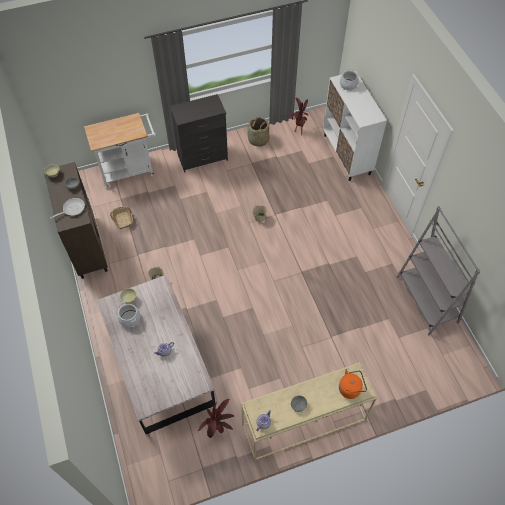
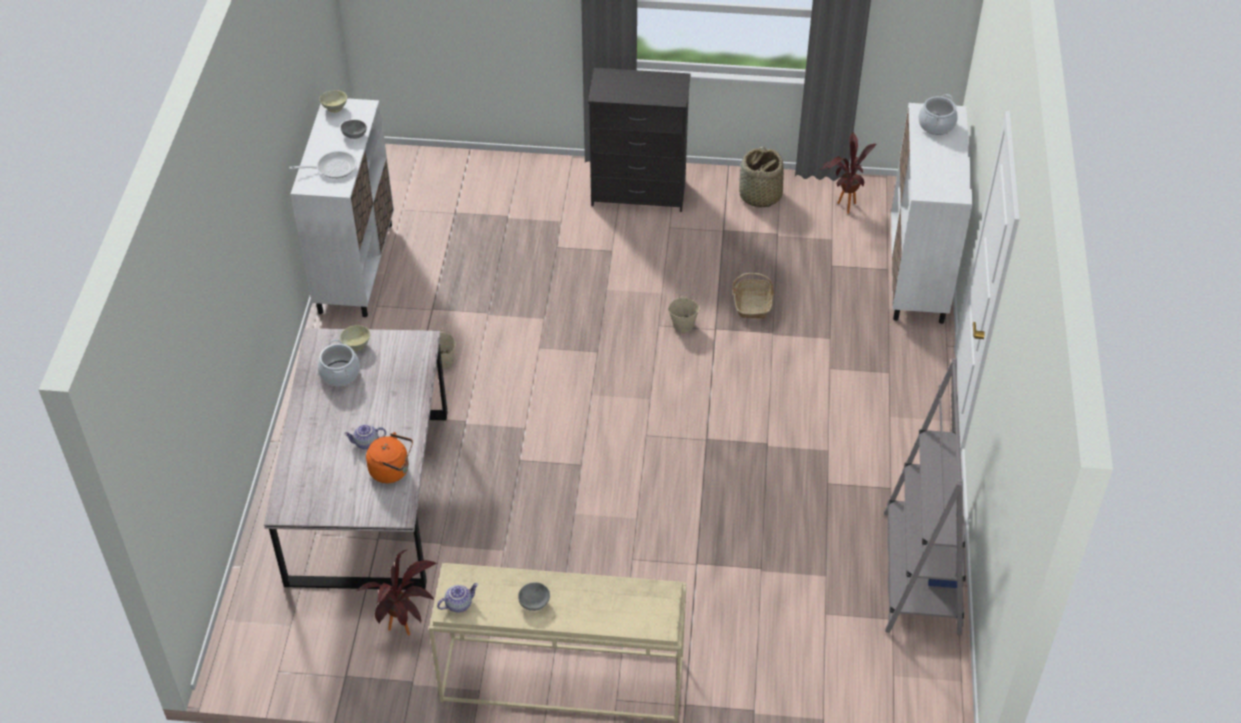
camera: 25 degrees right, 10 degrees down
(87, 246) = (356, 267): brown cabinet -> white cabinet
(123, 220) = (439, 247): basket -> basket (753, 304)
(130, 170) = (497, 172): white cart -> none
(350, 388) = (641, 613): orange kettle -> orange kettle (392, 470)

